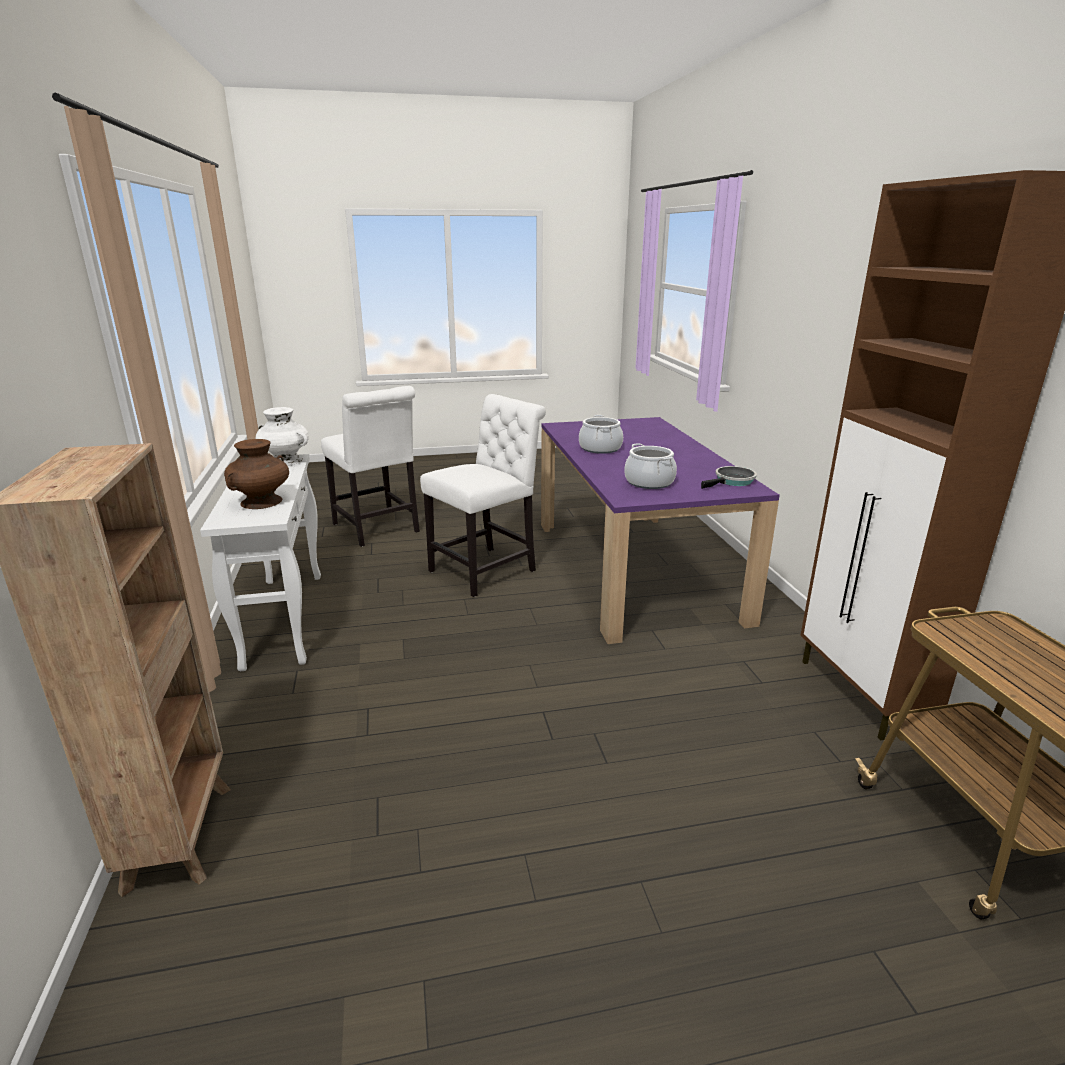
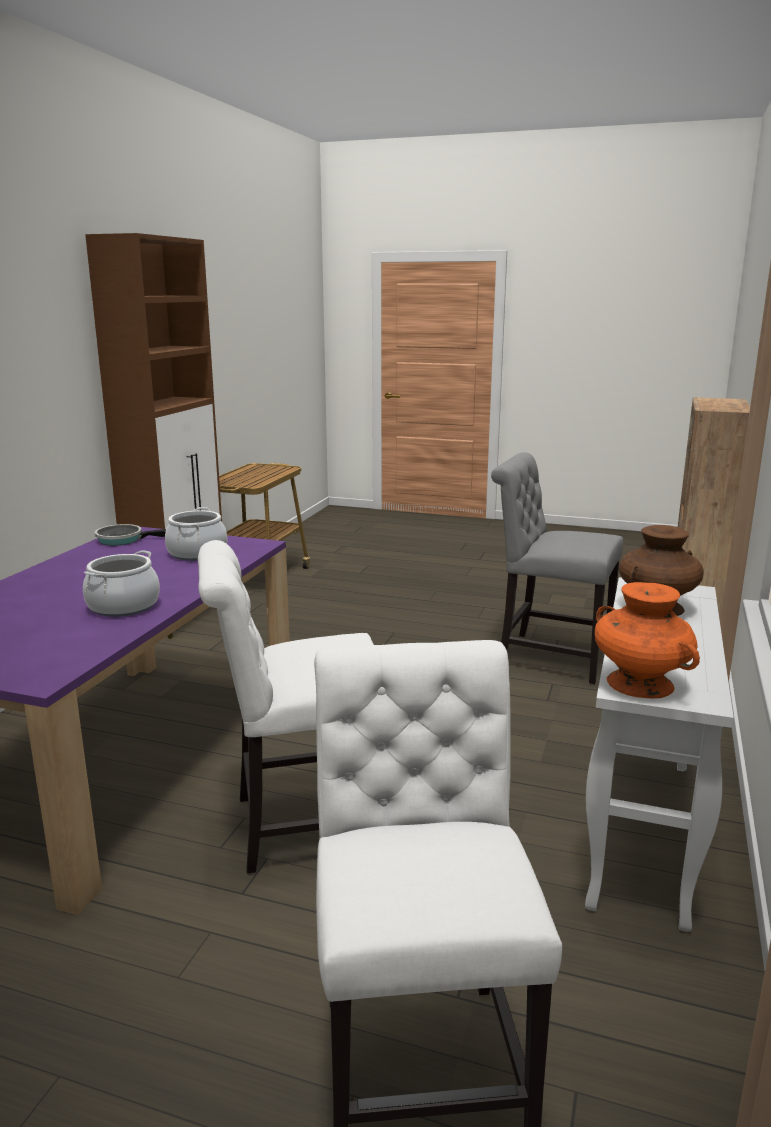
camera: 150 degrees left, 5 degrees down
(286, 461) = (639, 683): white vase -> orange vase
(382, 786) = (548, 656): none -> grey chair

